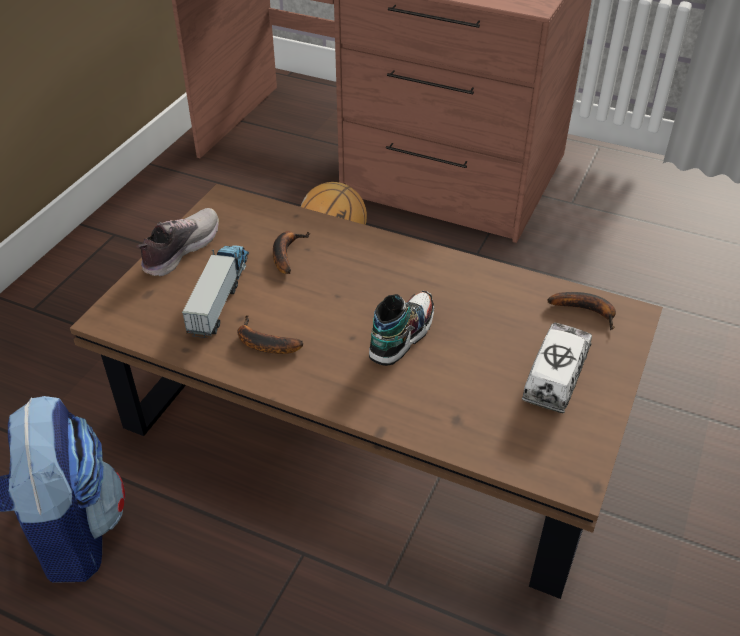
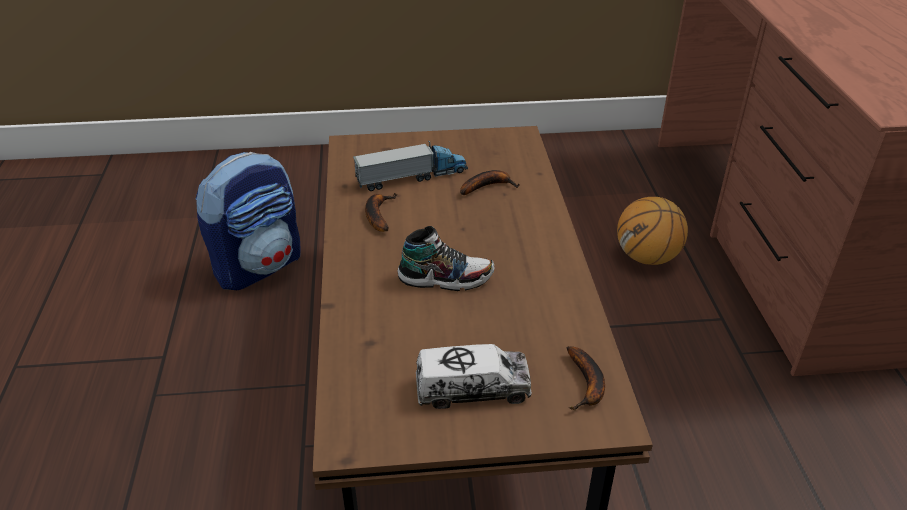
camera: 60 degrees right, 5 degrees down
(180, 250) = (444, 142): shoe -> none

